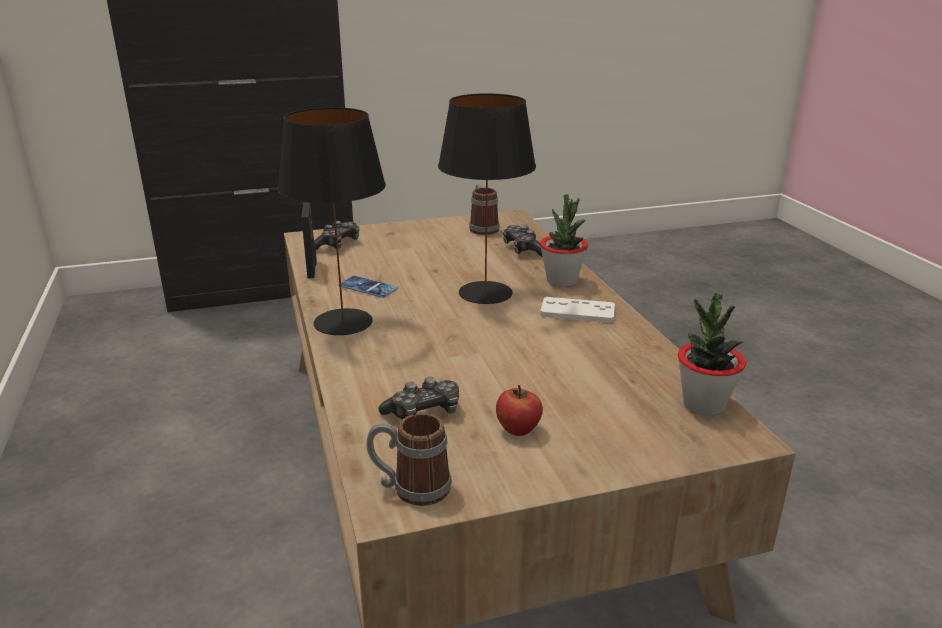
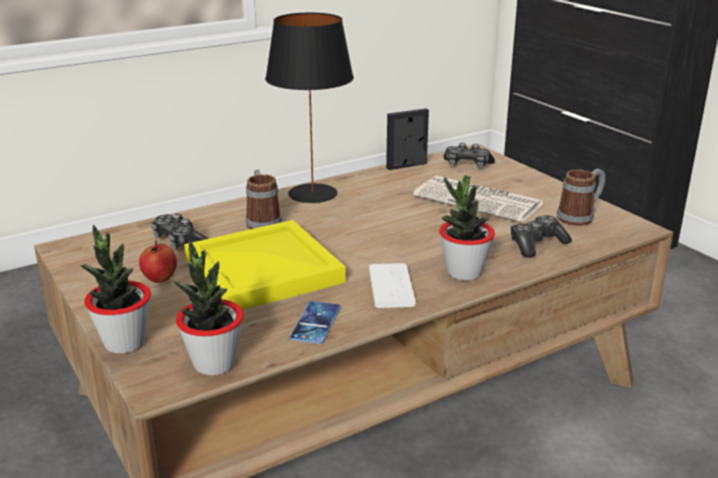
camera: 75 degrees right, 0 degrees up
(368, 287) = (384, 191): phone -> phone (315, 323)
(411, 488) = (85, 251): mug -> mug (262, 221)
(424, 253) = (480, 200): none -> newspaper
(485, 293) = (405, 239): black table lamp -> none
(519, 365) = (264, 269): none -> yellow tray
(661, 457) = (124, 343): none -> potted plant

